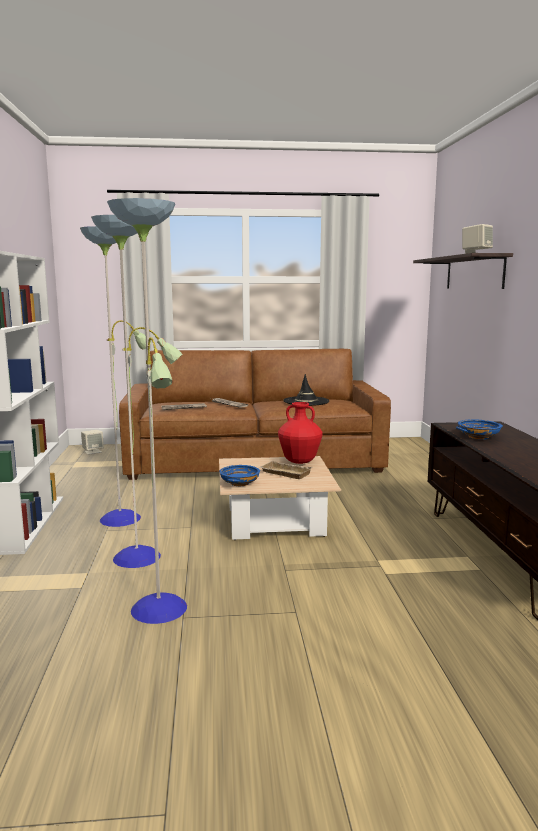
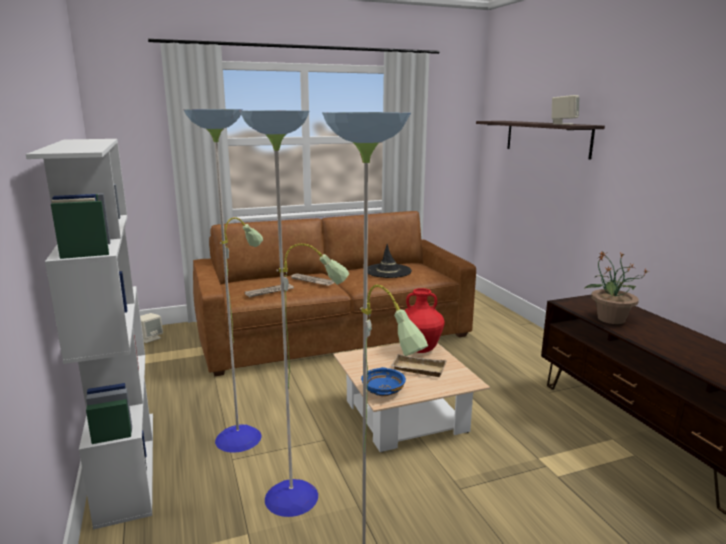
camera: 15 degrees left, 5 degrees up
(478, 437) = (610, 319): blue bowl -> potted plant

